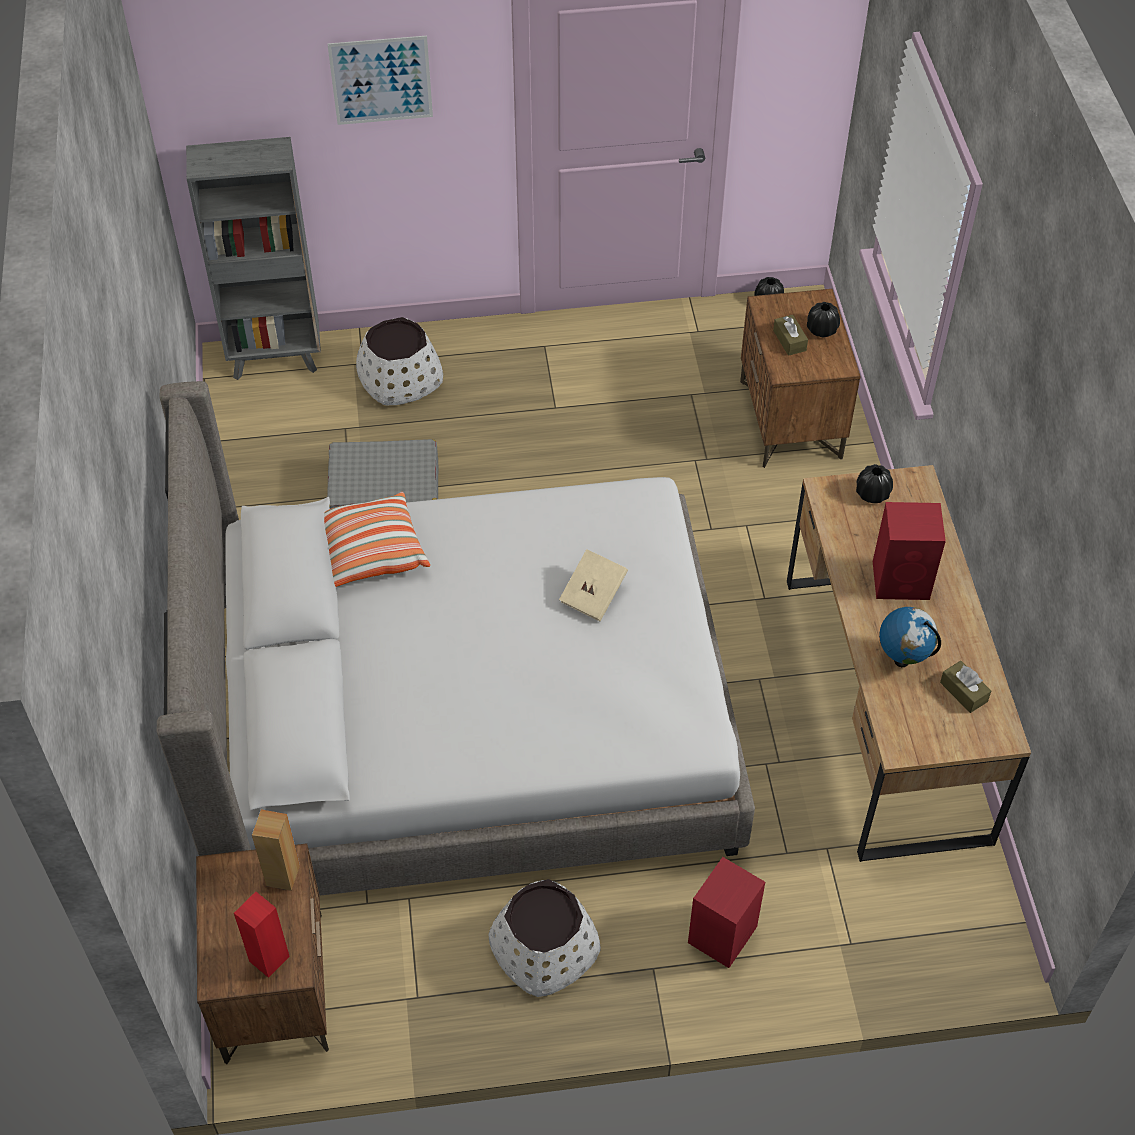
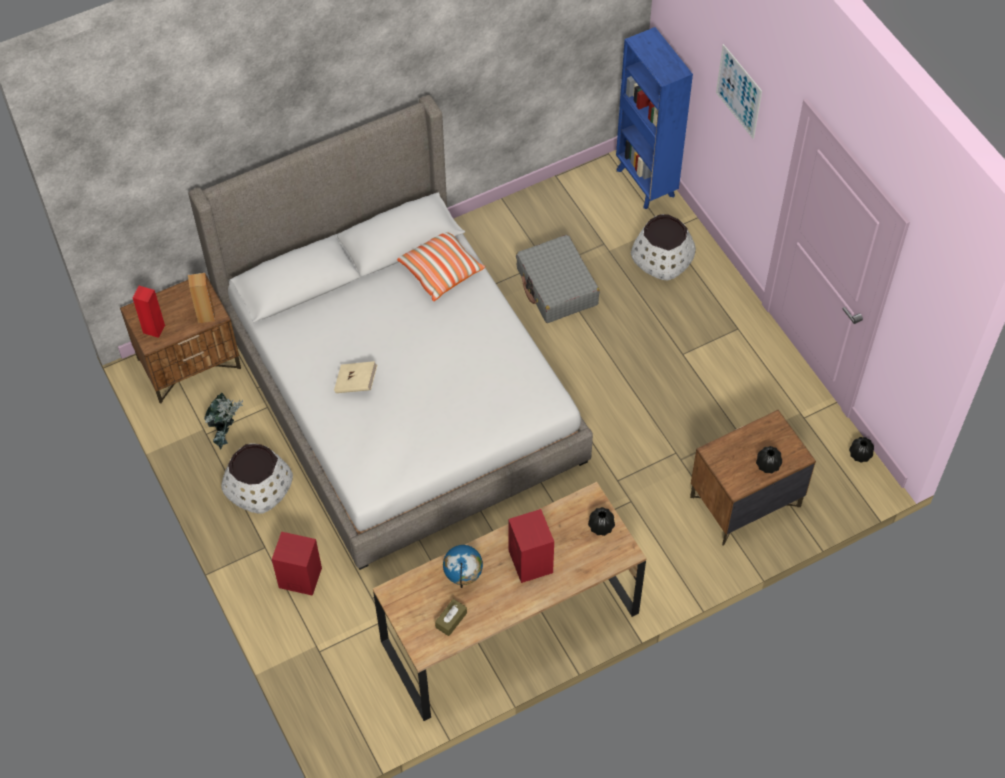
camera: 70 degrees right, 5 degrees up
(276, 358) = (645, 184): grey bookcase -> blue bookcase
(428, 968) = (226, 433): none -> potted plant
(593, 595) = (456, 397): beige book -> beige book (356, 383)
(789, 340) = (746, 447): brown tissue box -> none

